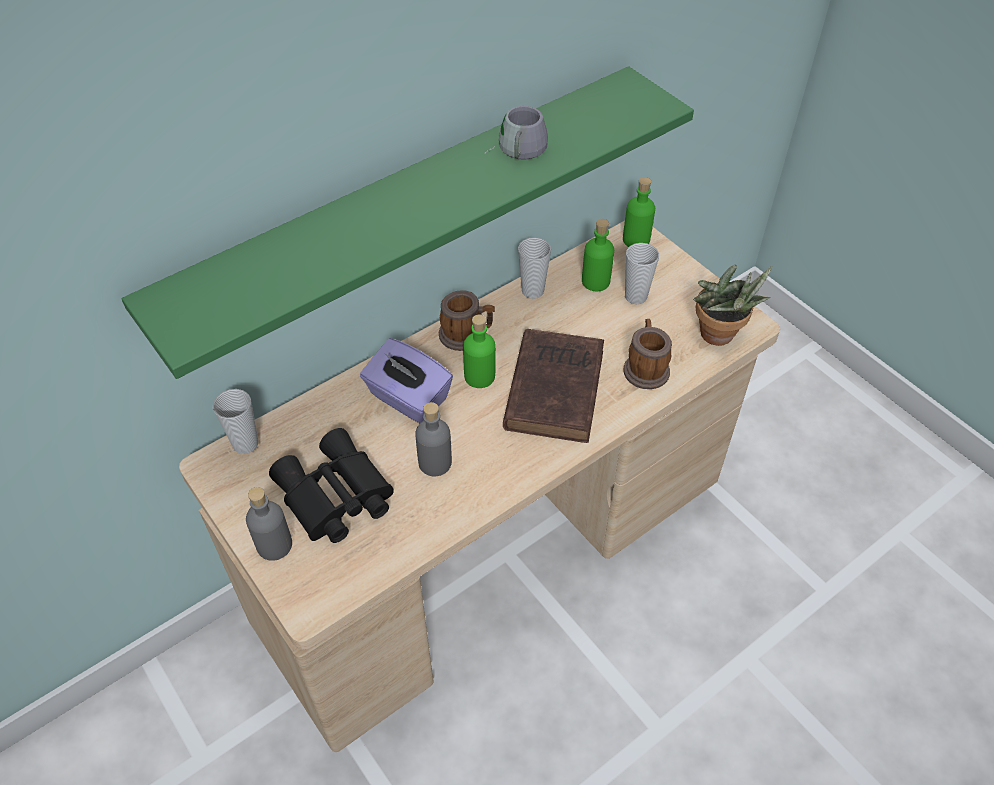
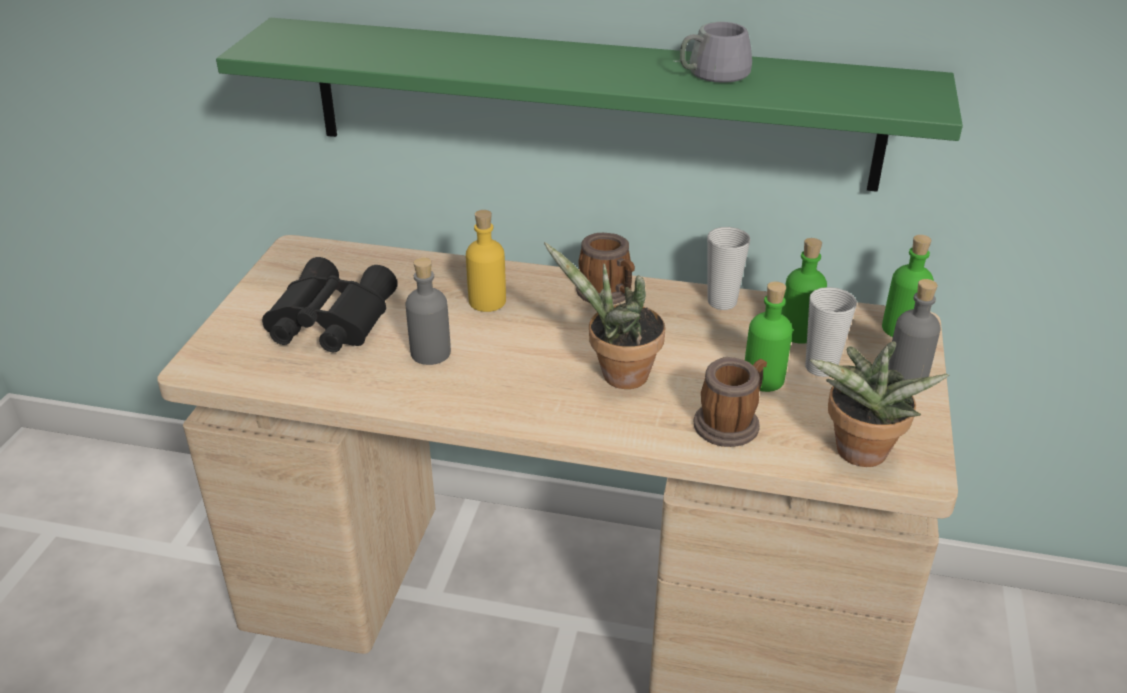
camera: 50 degrees right, 15 degrees down
(245, 444) = (336, 252): cup -> none
(274, 545) = (246, 317): grey bottle -> grey bottle (906, 376)
(408, 398) = (487, 301): purple tissue box -> yellow bottle
(479, 376) = (567, 326): green bottle -> green bottle (763, 379)
(555, 387) = (617, 376): brown book -> potted plant

